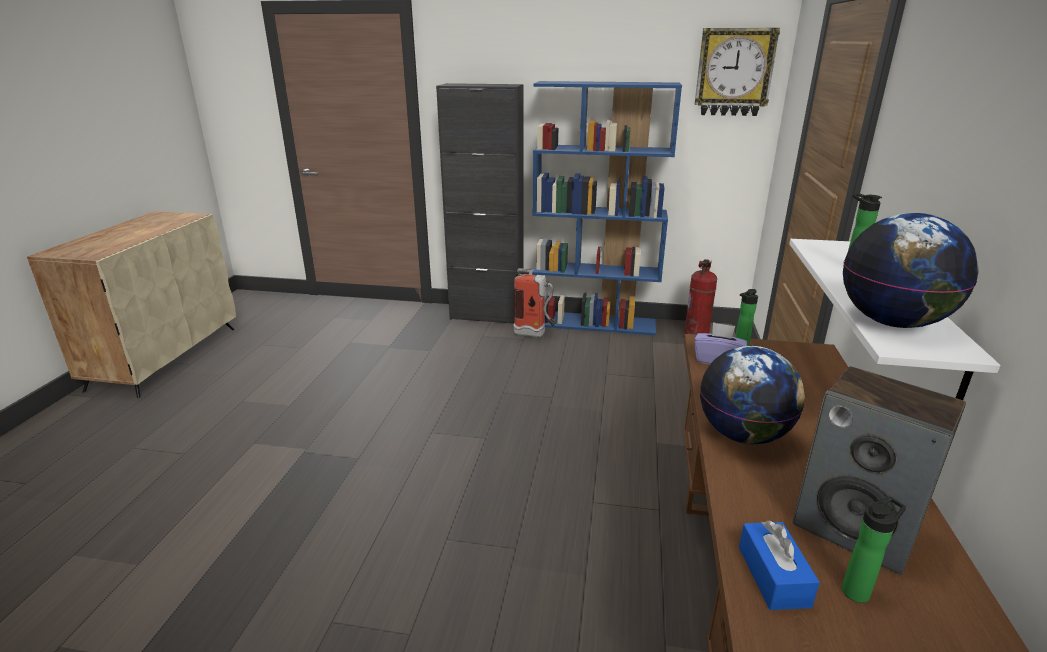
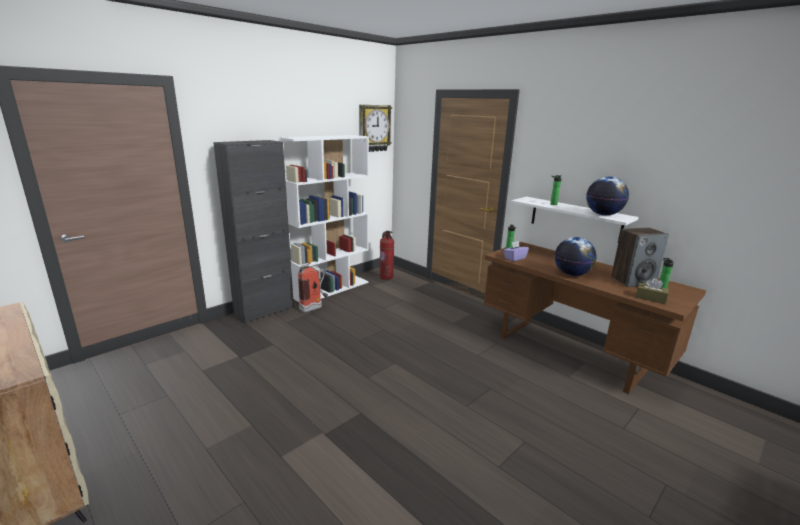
camera: 55 degrees left, 5 degrees down
(594, 323) = (331, 289): blue bookcase -> white bookcase
(773, 576) = (650, 298): blue tissue box -> brown tissue box

